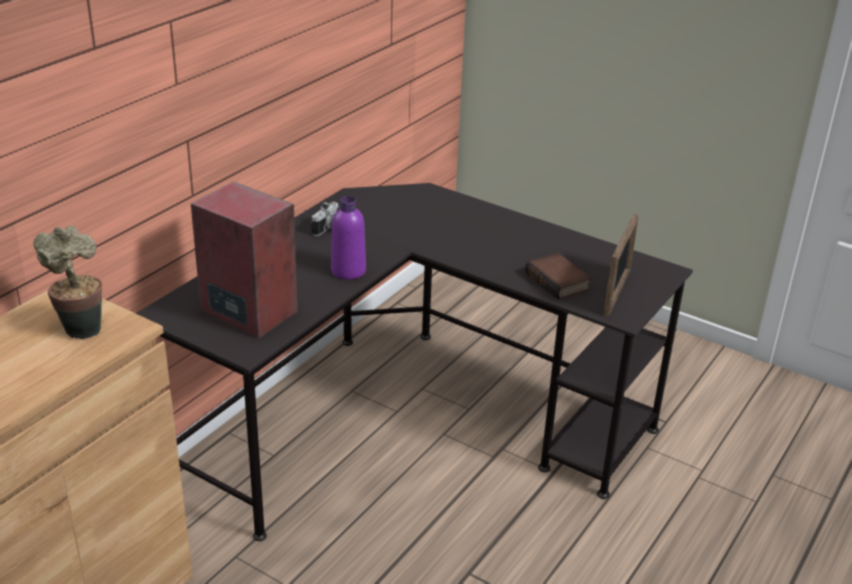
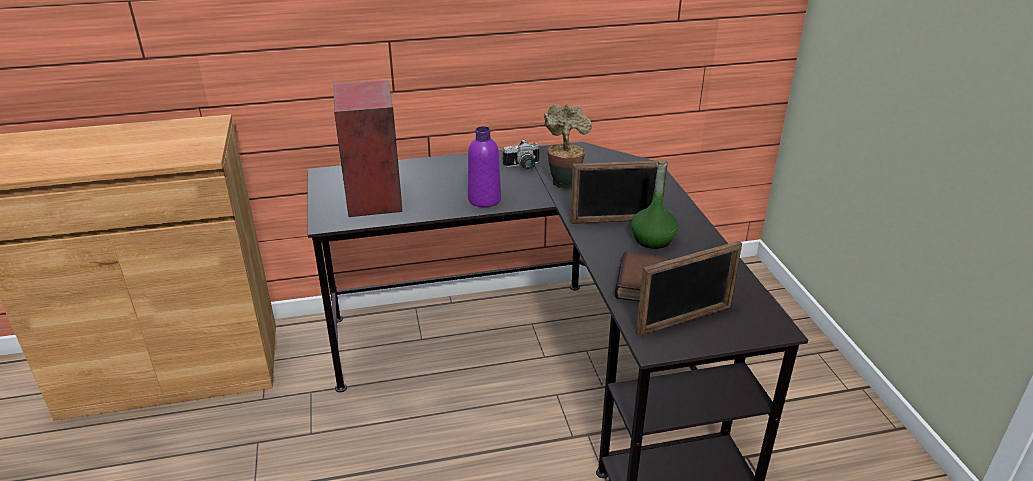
camera: 45 degrees right, 0 degrees up
(80, 328) = (181, 143): potted plant -> potted plant (564, 181)
(472, 244) = (615, 221): none -> picture frame
(517, 246) = (653, 240): none -> green bottle

